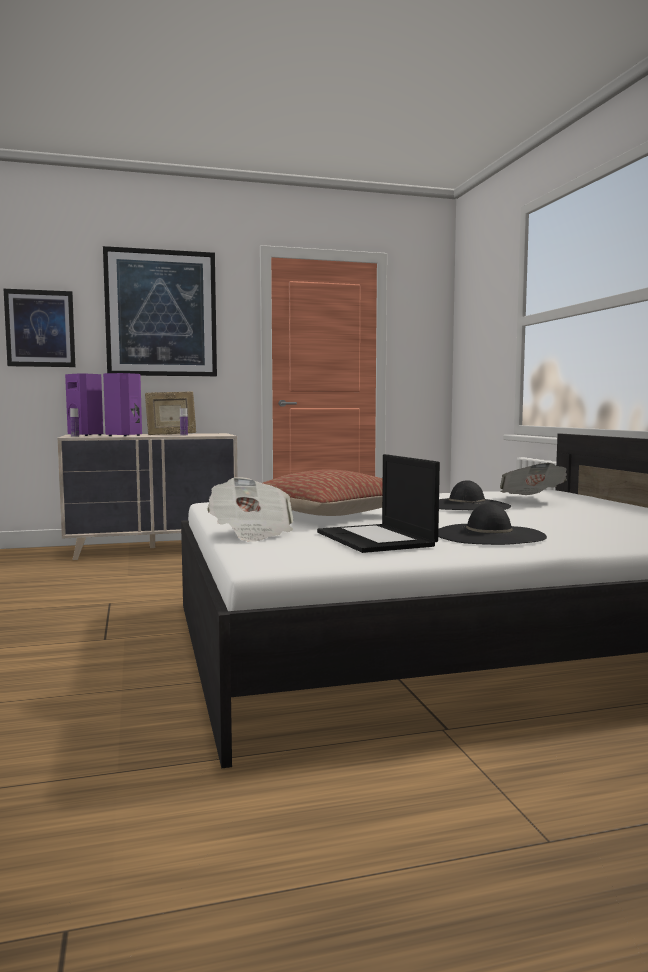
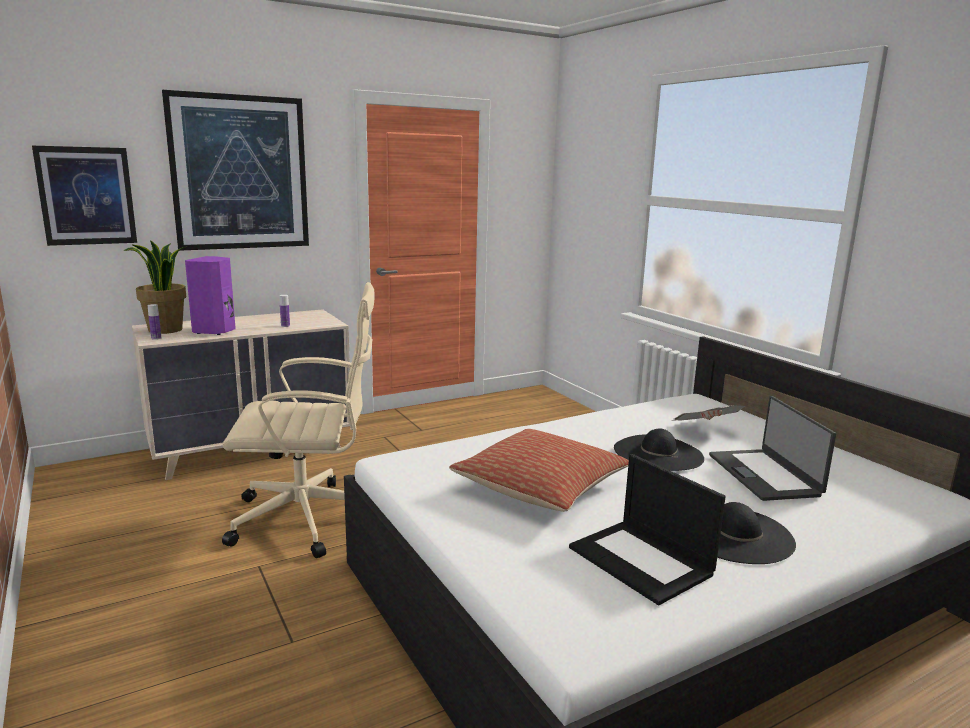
camera: 15 degrees left, 10 degrees up
(87, 435) = (165, 330): purple speaker -> potted plant
(170, 583) = (309, 519): none -> beige office chair
(171, 434) = (266, 322): picture frame -> none
(251, 533) = (500, 556): newspaper -> none
(563, 516) = (764, 475): none -> laptop

